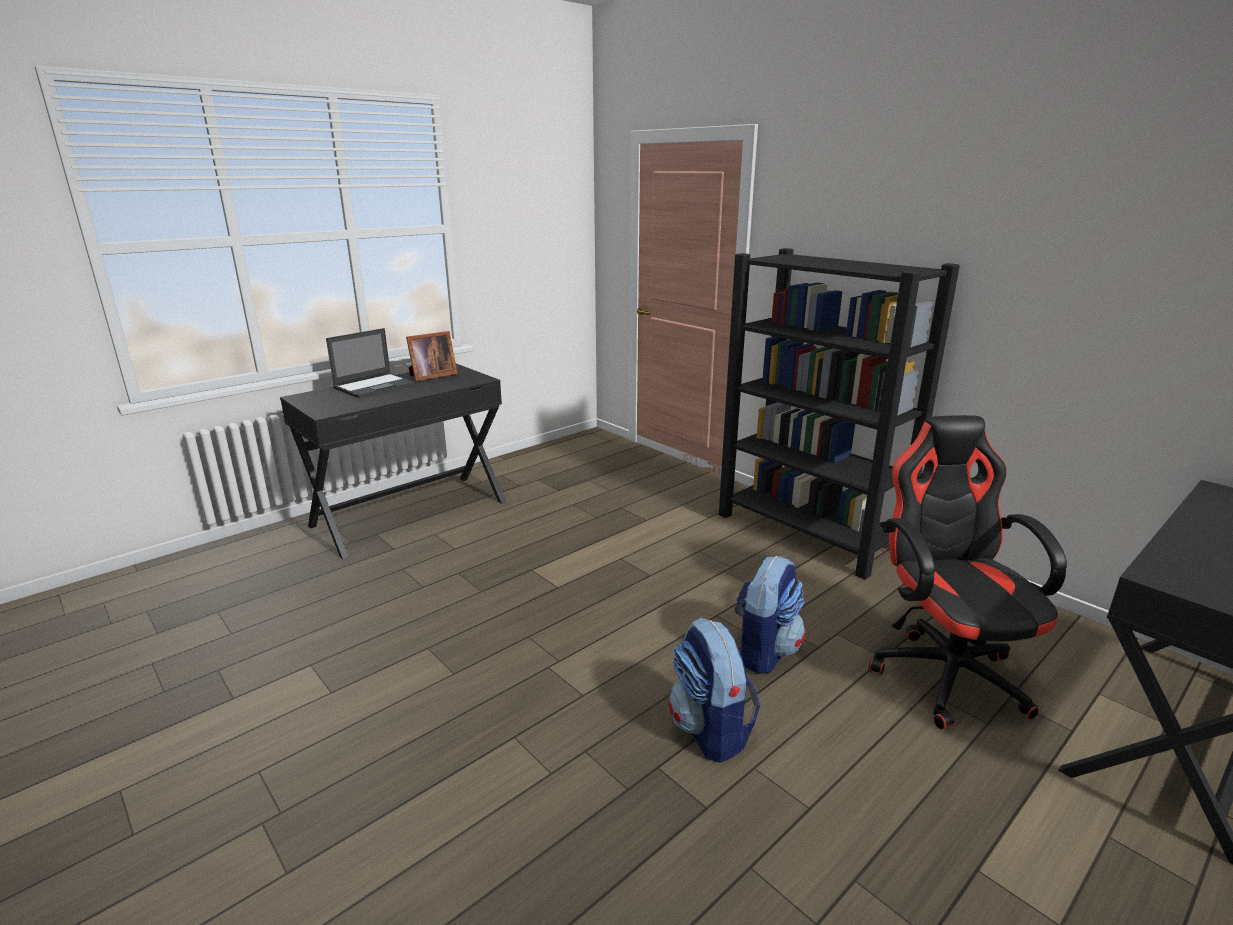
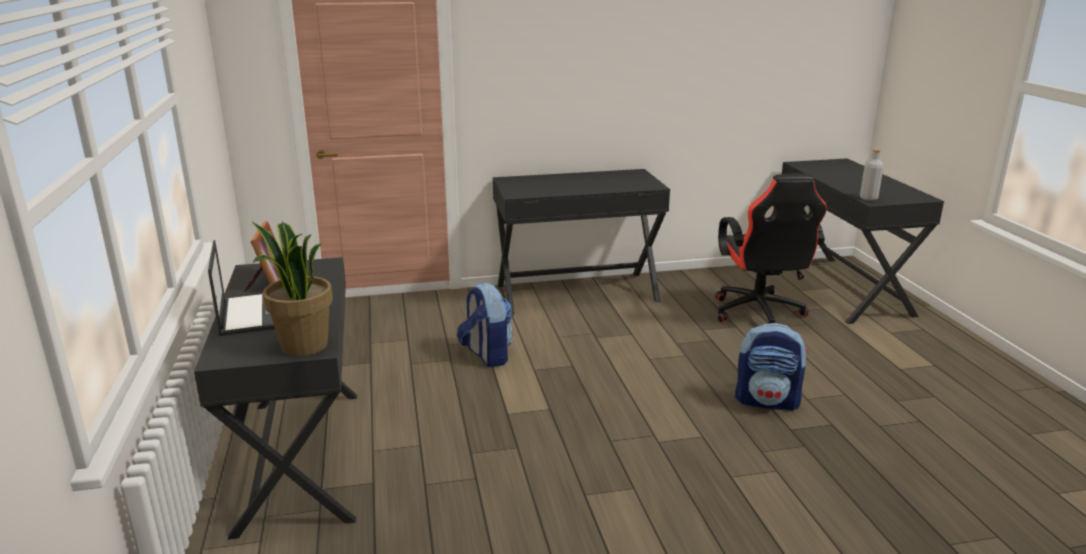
camera: 60 degrees left, 0 degrees up
(329, 408) = (303, 346): none -> potted plant
(764, 651) = (702, 357): backpack -> backpack (486, 355)
(808, 532) = (577, 292): black bookcase -> black desk
(943, 671) = (759, 316): black office chair -> black office chair turned 120 degrees counterclockwise
(1166, 571) = (868, 198): none -> grey bottle

